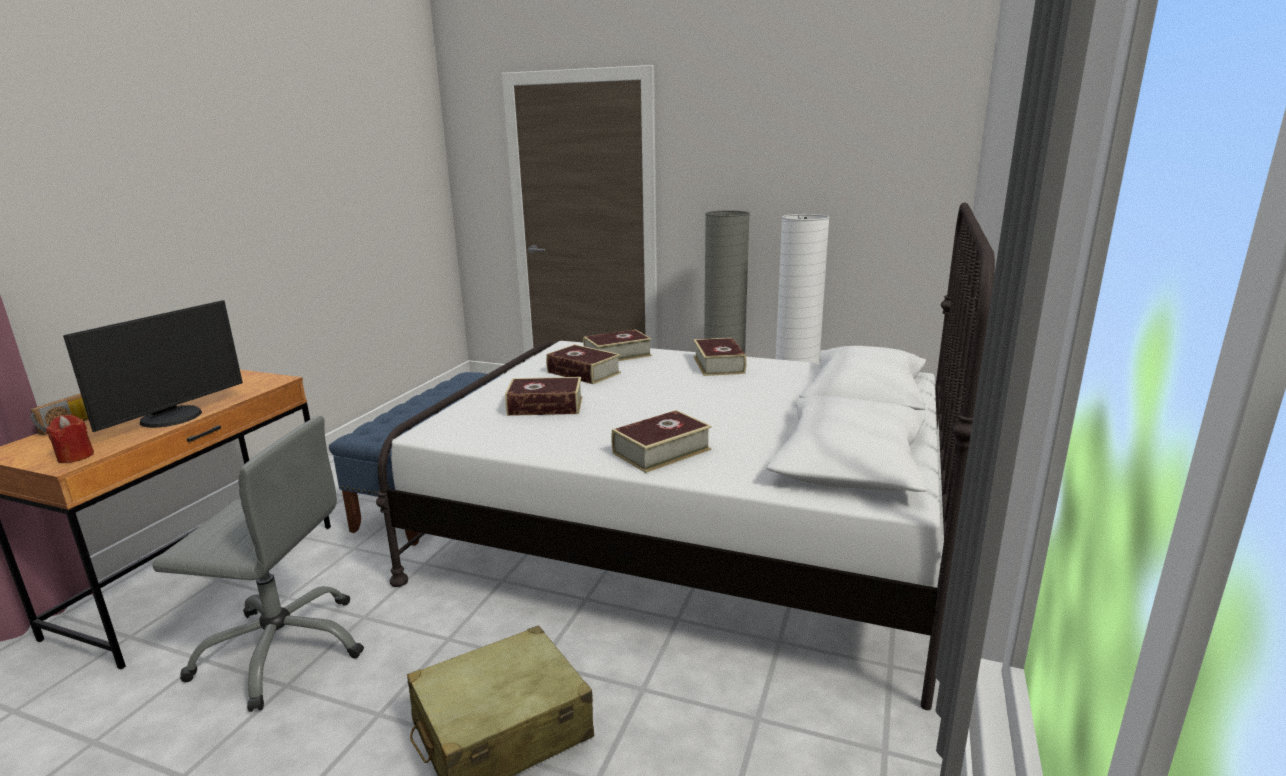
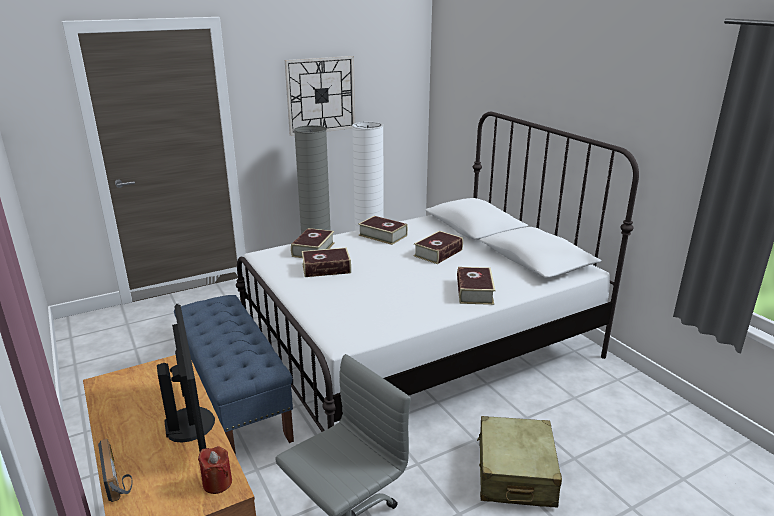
camera: 50 degrees left, 5 degrees up
(545, 406) = (362, 296): book -> book (438, 253)
(777, 174) = (321, 95): none -> wall clock

